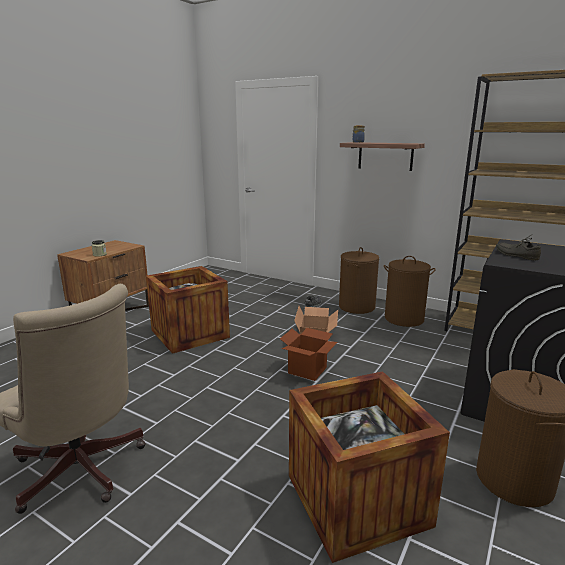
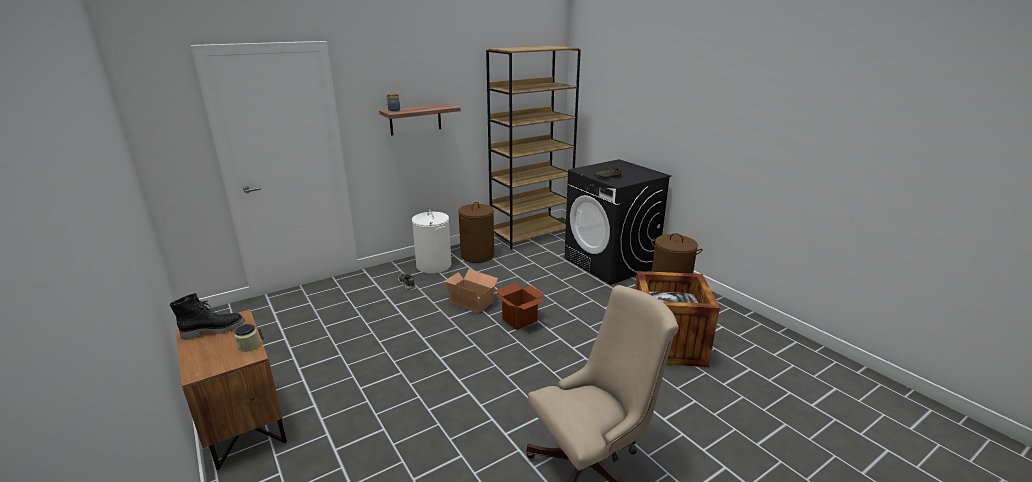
camera: 65 degrees left, 5 degrees up
(116, 245) = (213, 330): none -> black boot
(190, 334) = (388, 367): crate -> none
(356, 307) = (434, 265): brown laundry basket -> white laundry basket

